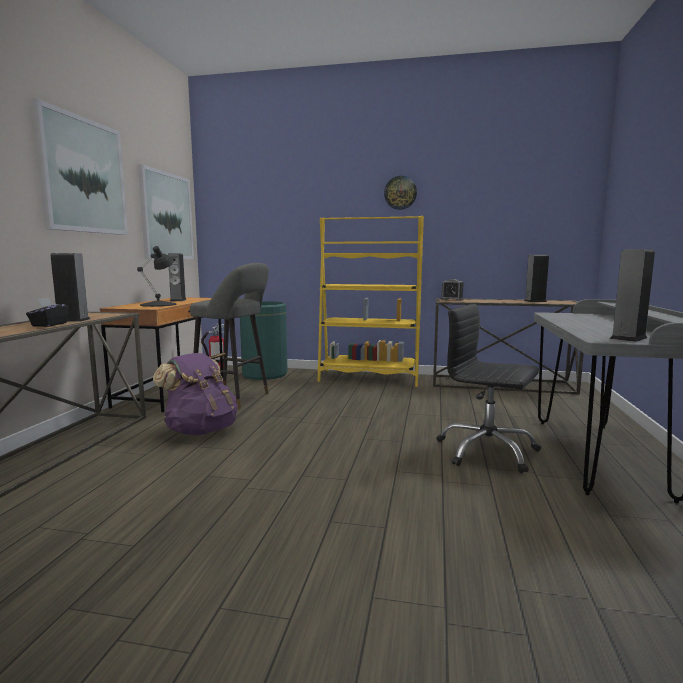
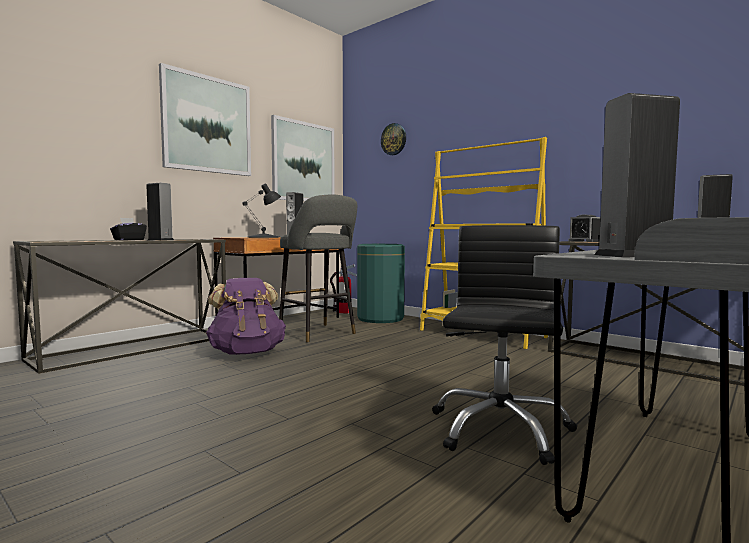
camera: 30 degrees right, 5 degrees down
(400, 193) = (531, 115): wall clock -> wall clock (394, 139)
(486, 451) = (499, 429): black office chair -> black office chair turned 45 degrees clockwise

